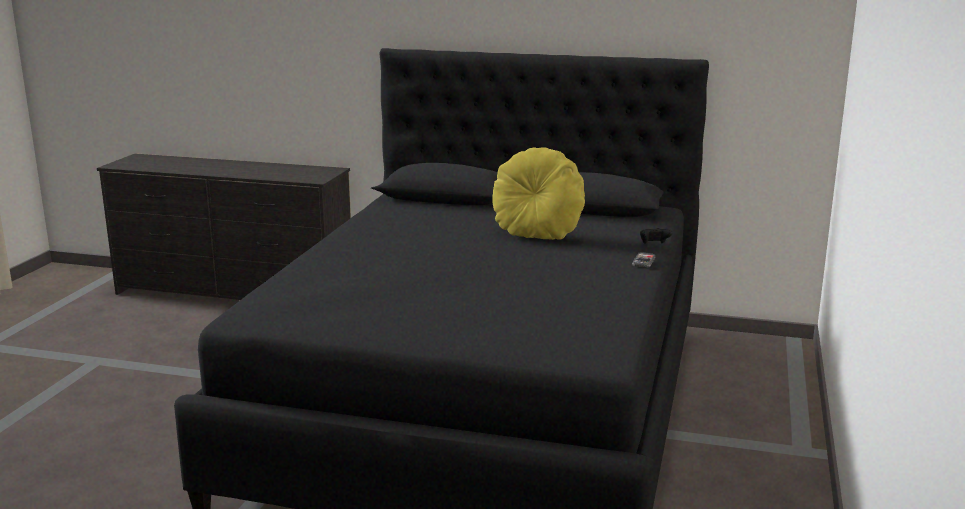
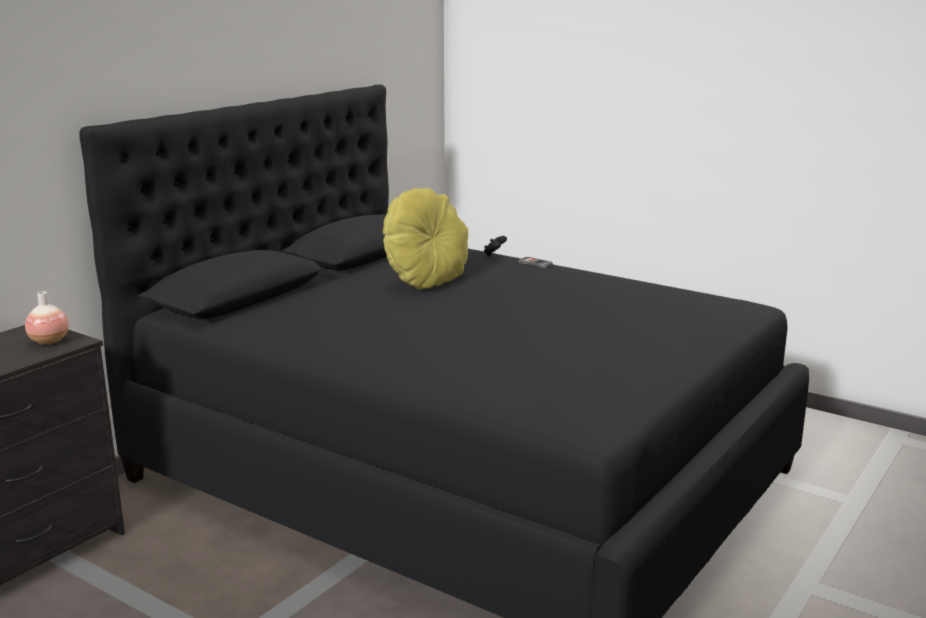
camera: 70 degrees left, 0 degrees up
(314, 176) = (49, 341): none -> vase

